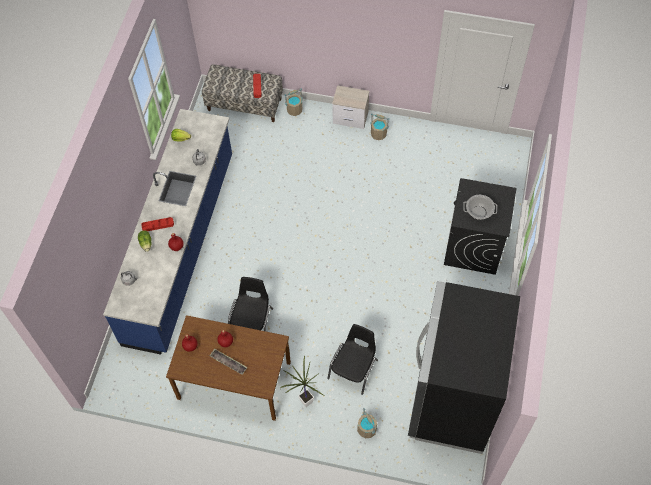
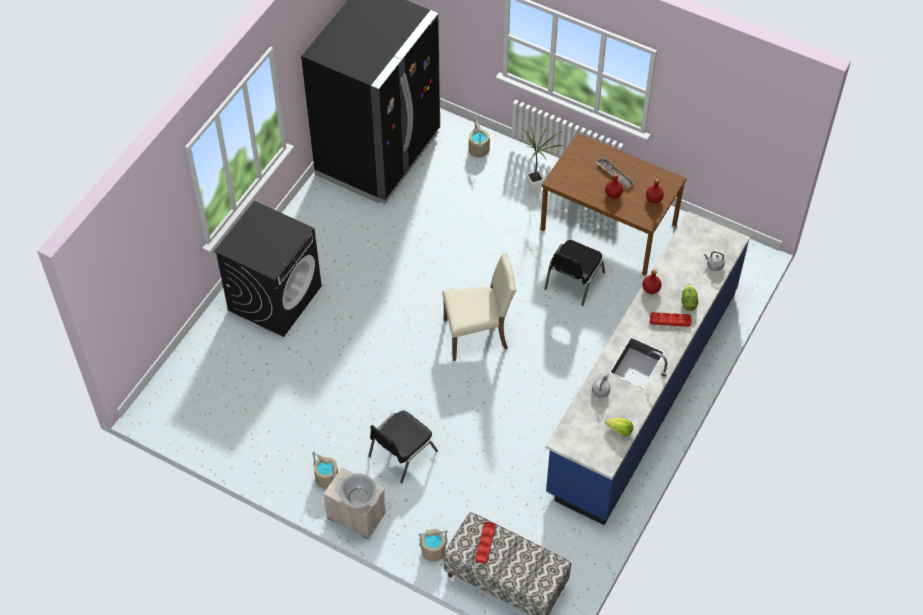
camera: 165 degrees left, 5 degrees down
(312, 257) = (477, 335): none -> beige chair
(354, 369) = (471, 206): black chair -> black chair (401, 454)
(479, 212) = (274, 234): cooking pot -> cooking pot (358, 497)

